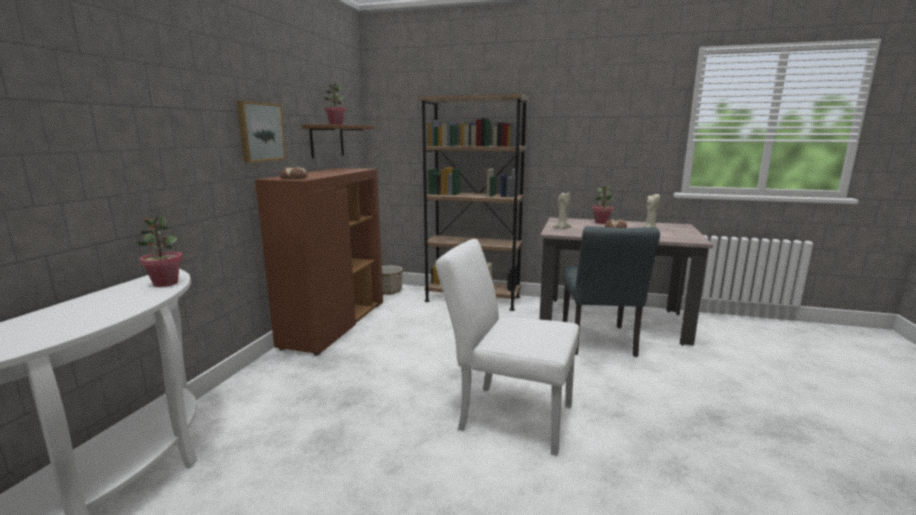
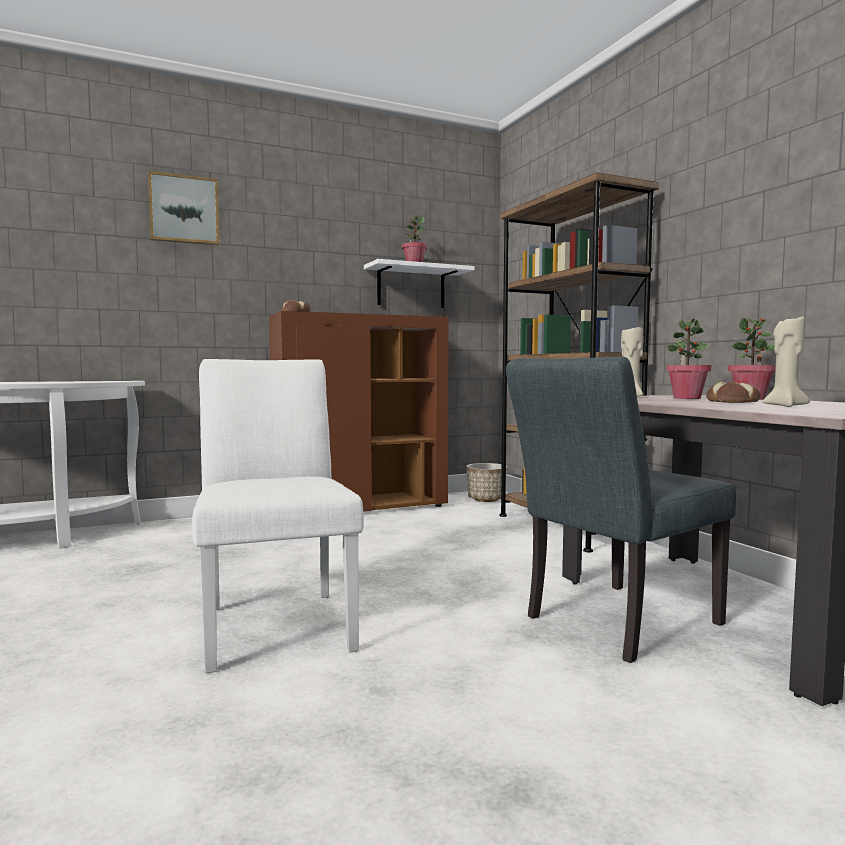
camera: 50 degrees right, 10 degrees down
(165, 283) = (97, 381): potted plant -> potted plant (686, 398)
(260, 132) = (290, 269): picture -> picture (184, 210)
(327, 141) = (411, 287): brown shelf -> white shelf

